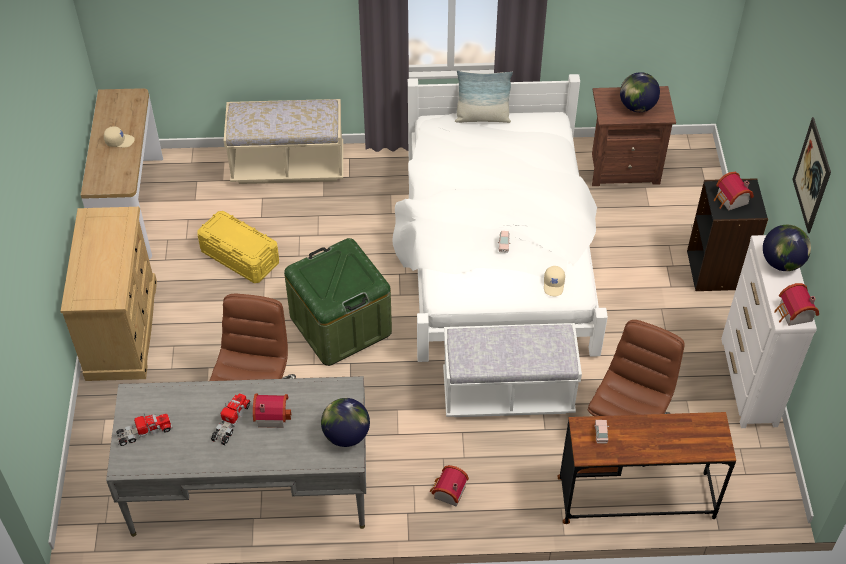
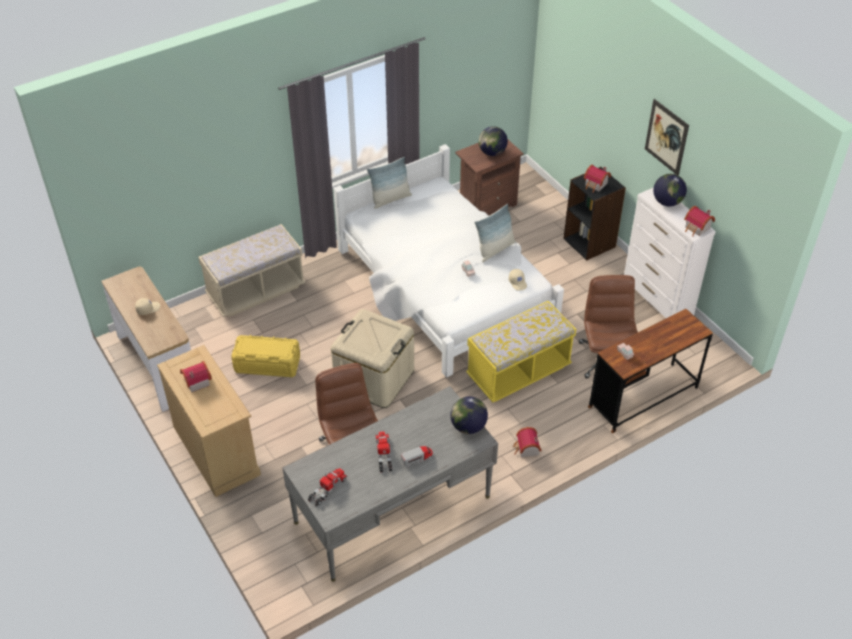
camera: 30 degrees left, 5 degrees down
(262, 445) = (417, 458): none -> toy truck
(271, 414) = (407, 437): toy house -> toy house (196, 381)
(340, 325) = (374, 378): green storage box -> beige storage box
(508, 393) = (518, 372): white bench -> yellow bench
(557, 231) = (495, 249): none -> pillow

